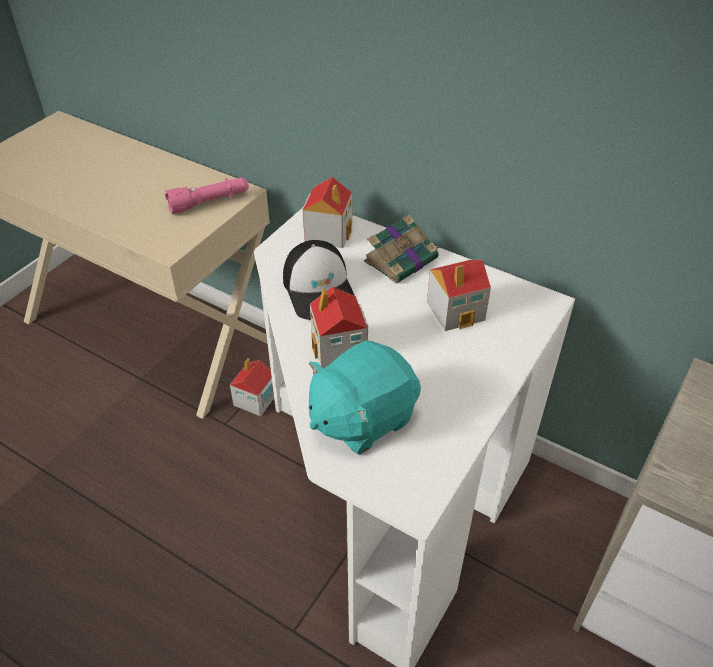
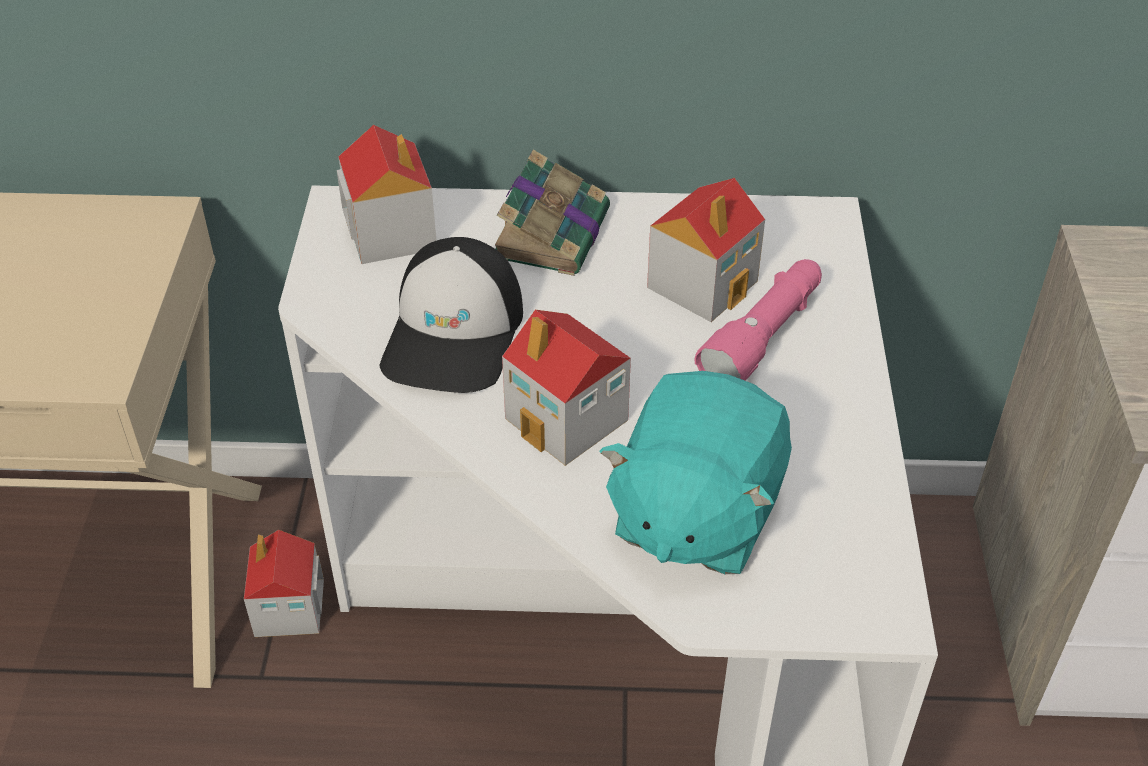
camera: 30 degrees left, 0 degrees up
(209, 202) = (108, 257): pink flashlight -> pink flashlight (763, 336)
(320, 289) = (455, 334): cap -> cap turned 60 degrees clockwise

